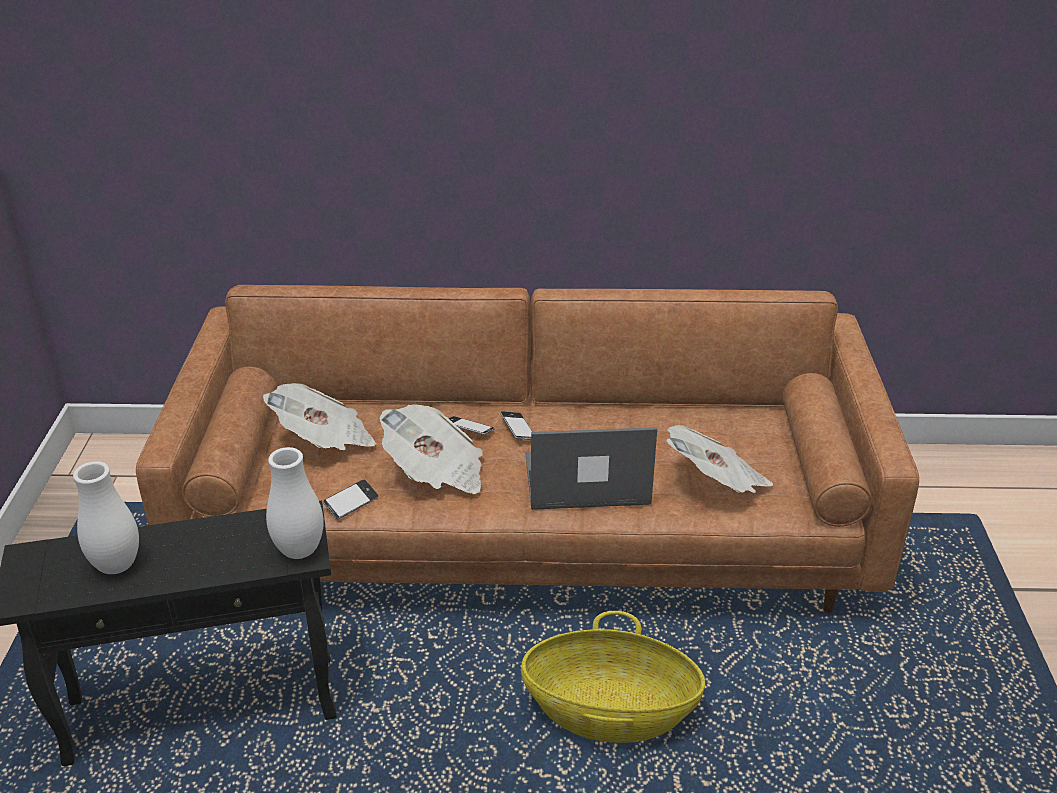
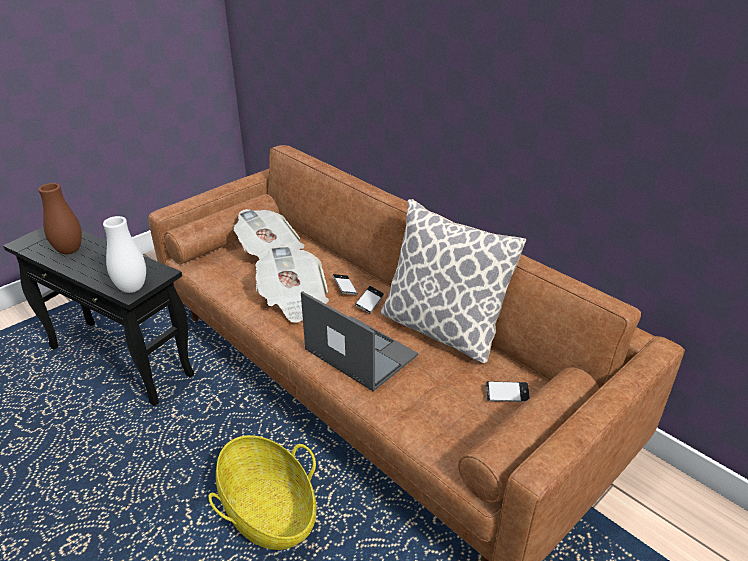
camera: 45 degrees right, 0 degrees up
(117, 566) = (69, 251): white vase -> brown vase
(351, 503) = (234, 290): phone -> phone (507, 394)
(619, 415) = (441, 328): none -> pillow
(716, 483) = (434, 407): newspaper -> none

